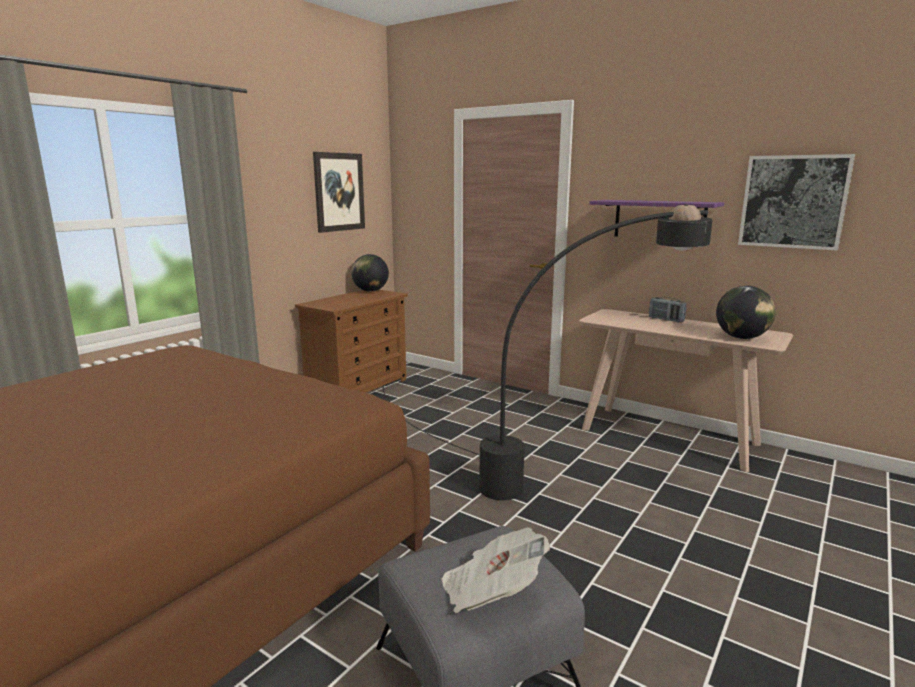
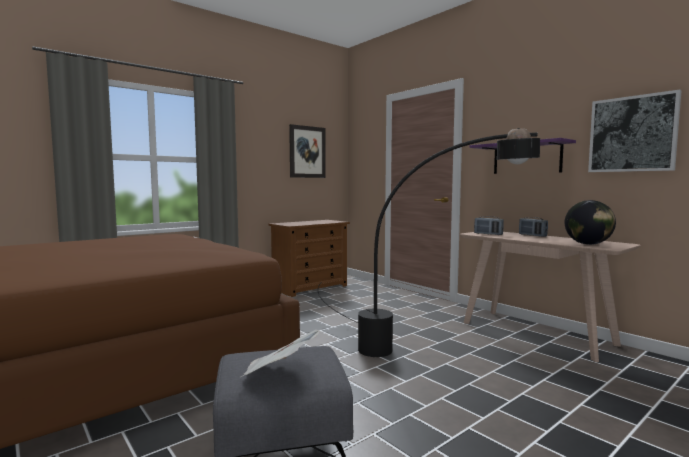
camera: 15 degrees right, 10 degrees down
(370, 291) = (325, 220): globe -> none
(614, 319) = (488, 234): none -> radio

